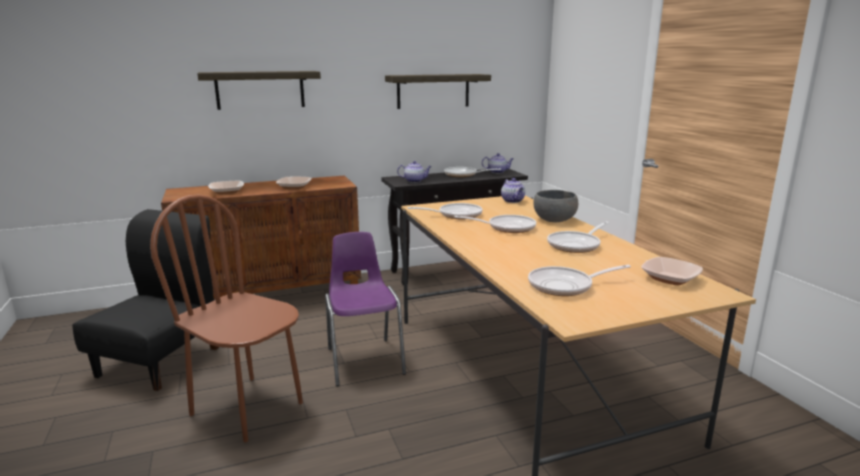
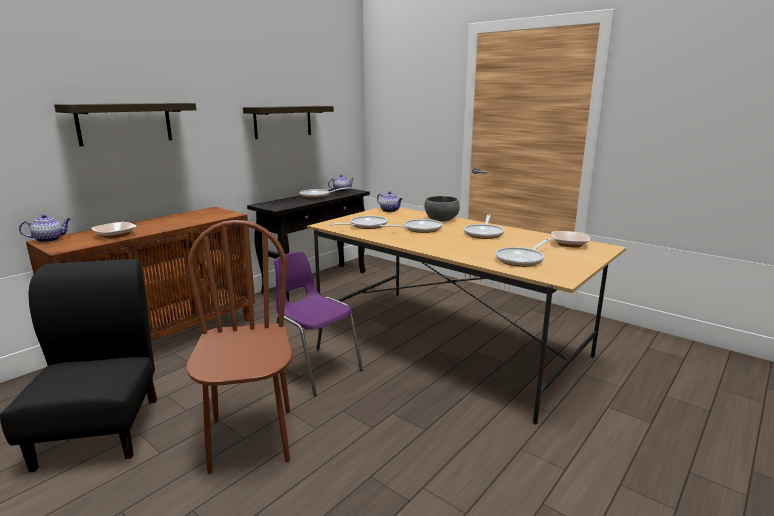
camera: 30 degrees left, 0 degrees up
(248, 408) = (251, 439): brown chair -> brown chair turned 75 degrees clockwise
(294, 187) = (184, 222): bowl -> none
(415, 181) = (285, 205): teapot -> teapot (49, 239)

